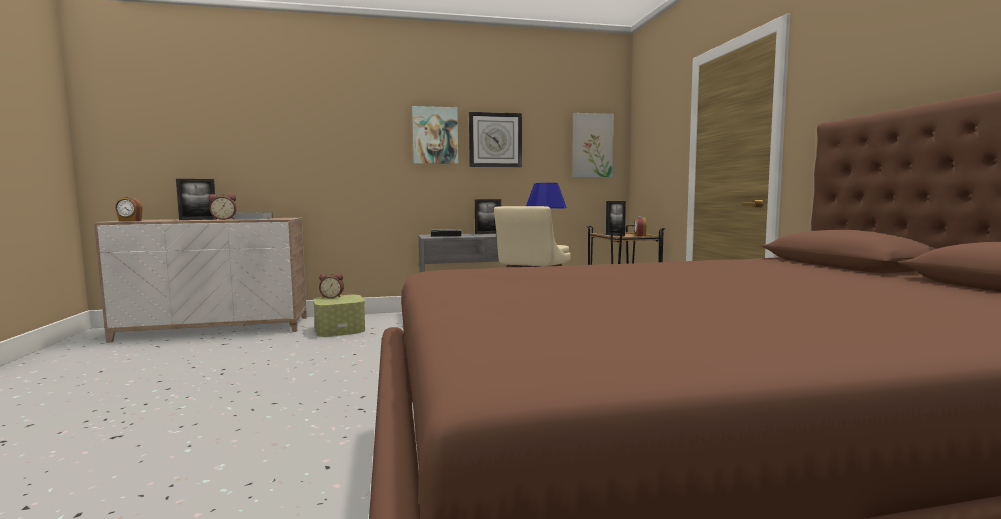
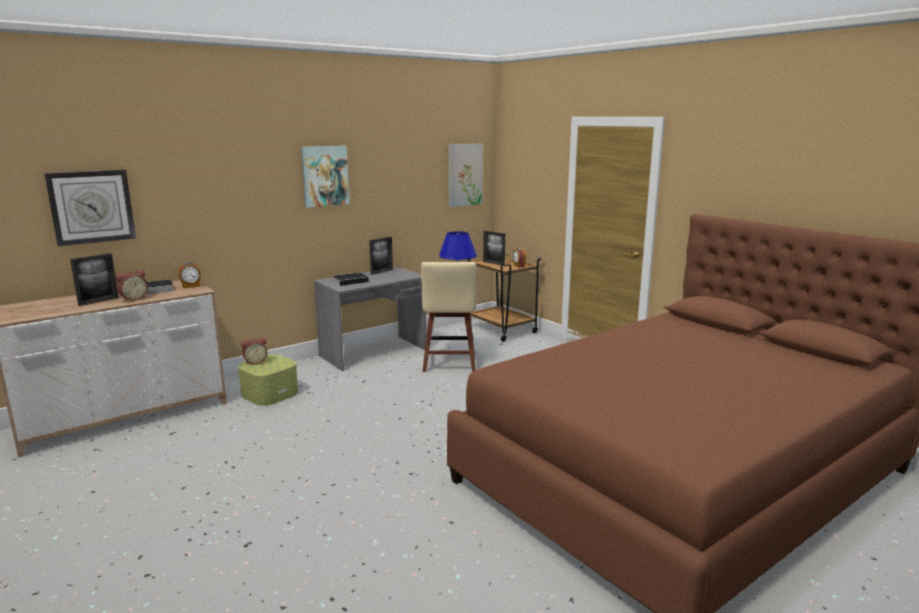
camera: 25 degrees left, 10 degrees up
(130, 221) = (25, 316): alarm clock -> alarm clock (191, 286)
(495, 140) = (381, 176): wall clock -> wall clock (91, 207)

